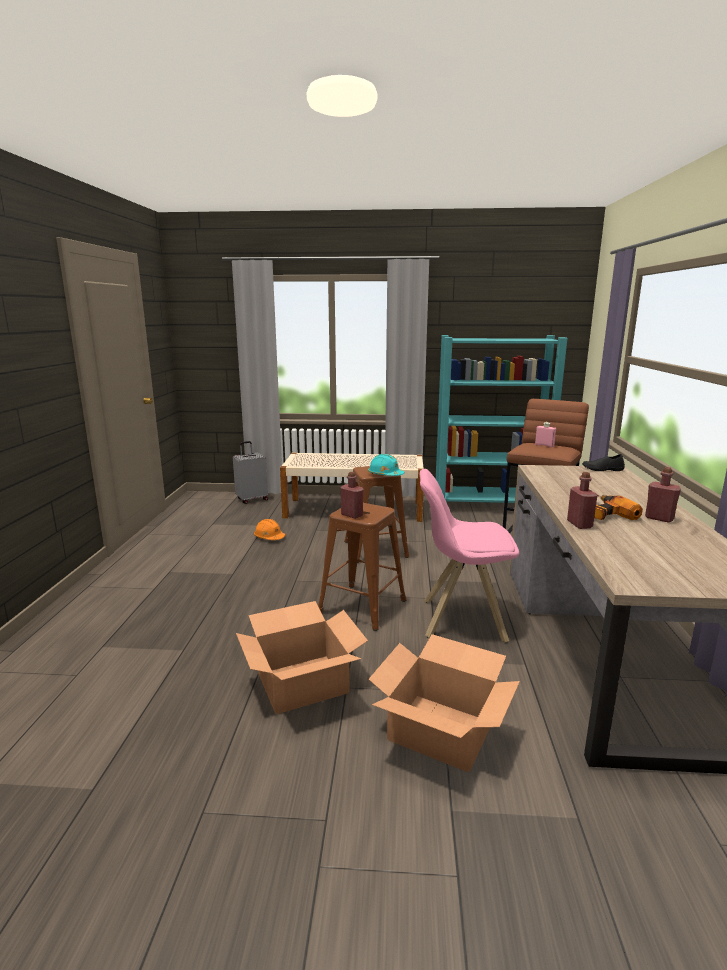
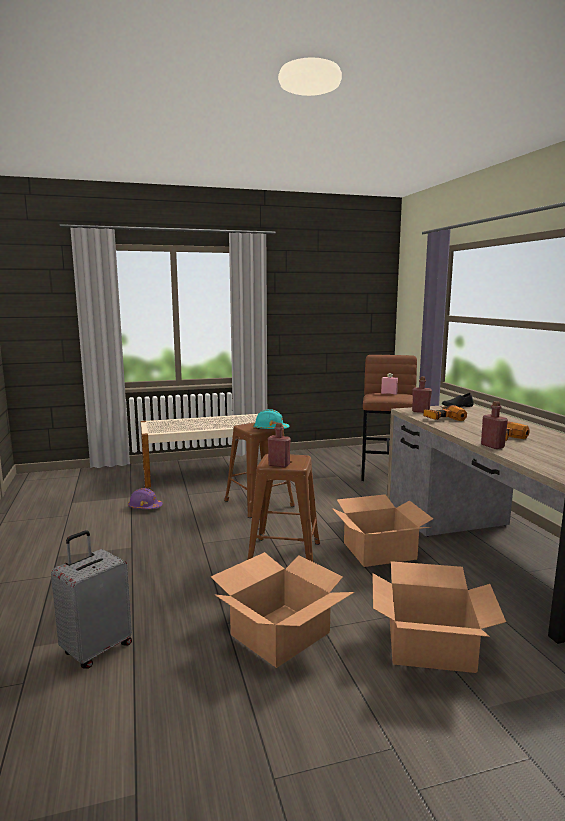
camera: 20 degrees left, 5 degrees down
(252, 499) = (98, 474): grey suitcase -> grey suitcase (96, 649)
(269, 537) = (145, 507): orange hard hat -> purple hard hat
(462, 619) = (378, 550): pink chair -> cardboard box
(489, 506) = (330, 454): turquoise bookcase -> none
(563, 482) = (441, 418): none -> power drill
(659, 518) = (538, 436): red bottle -> red bottle (420, 411)

